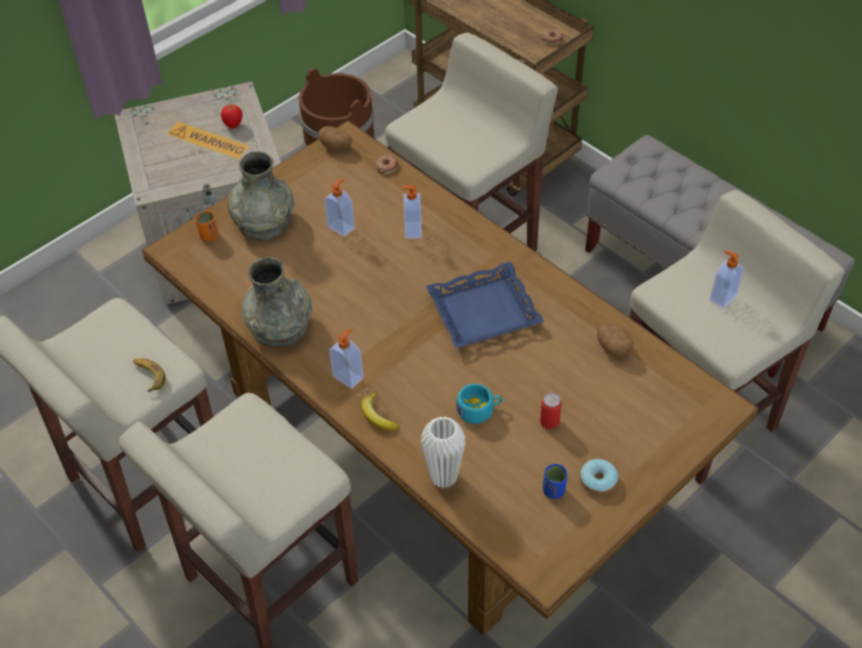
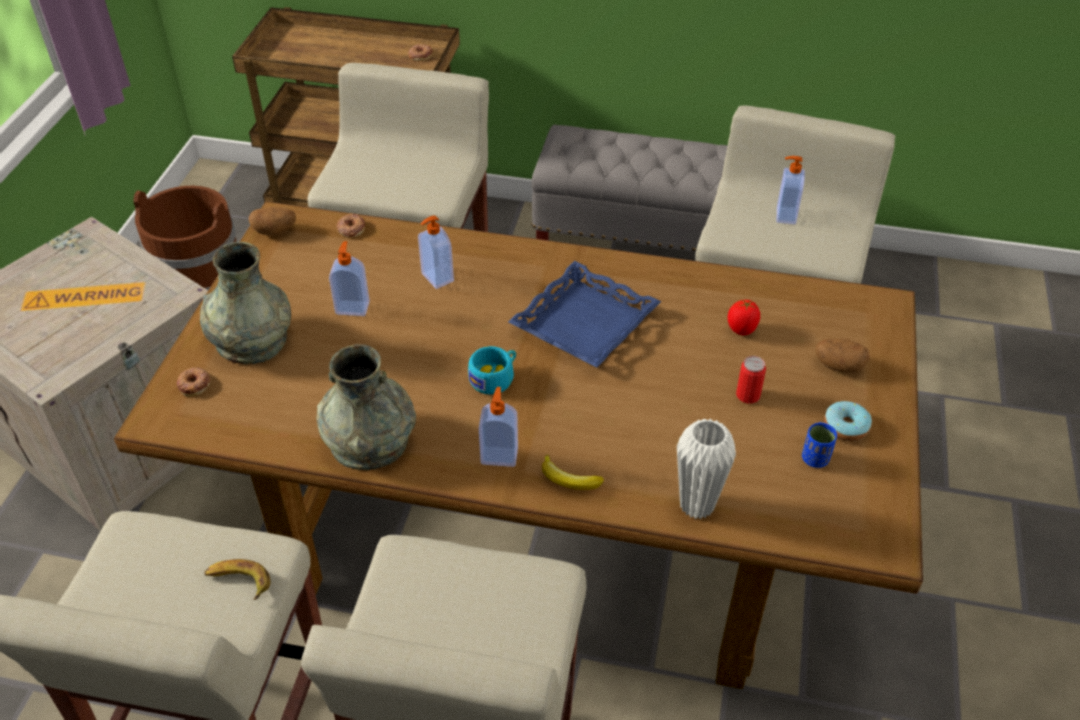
camera: 35 degrees left, 5 degrees down
(209, 236) = (194, 384): orange cup -> donut
(233, 125) = (105, 269): tomato -> tomato (741, 330)
(479, 410) = (669, 419): turquoise cup -> turquoise cup (495, 377)
(613, 347) = (740, 298): potato -> potato (838, 366)

